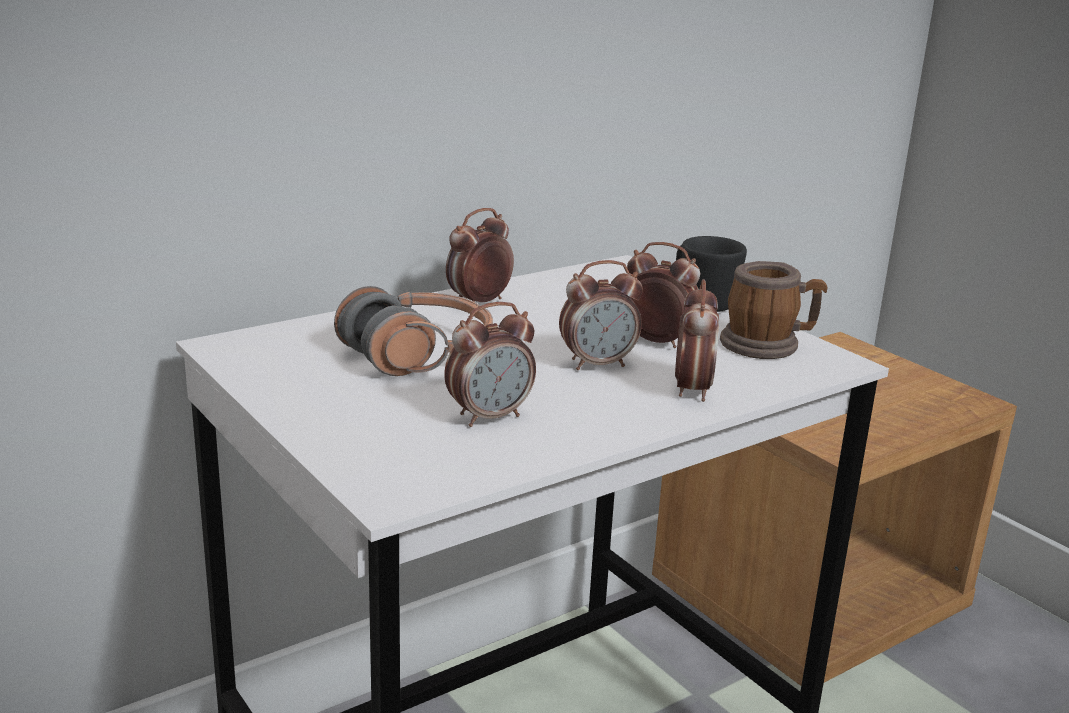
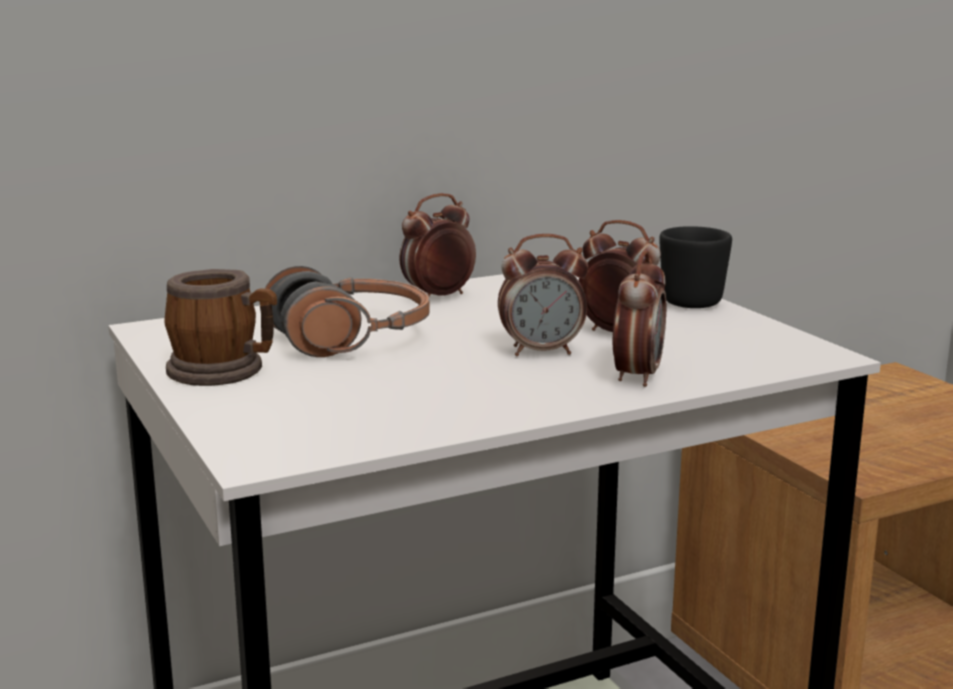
camera: 10 degrees right, 5 degrees down
(489, 417) = (400, 394): alarm clock -> none
(768, 345) = (745, 338): mug -> mug (225, 371)

